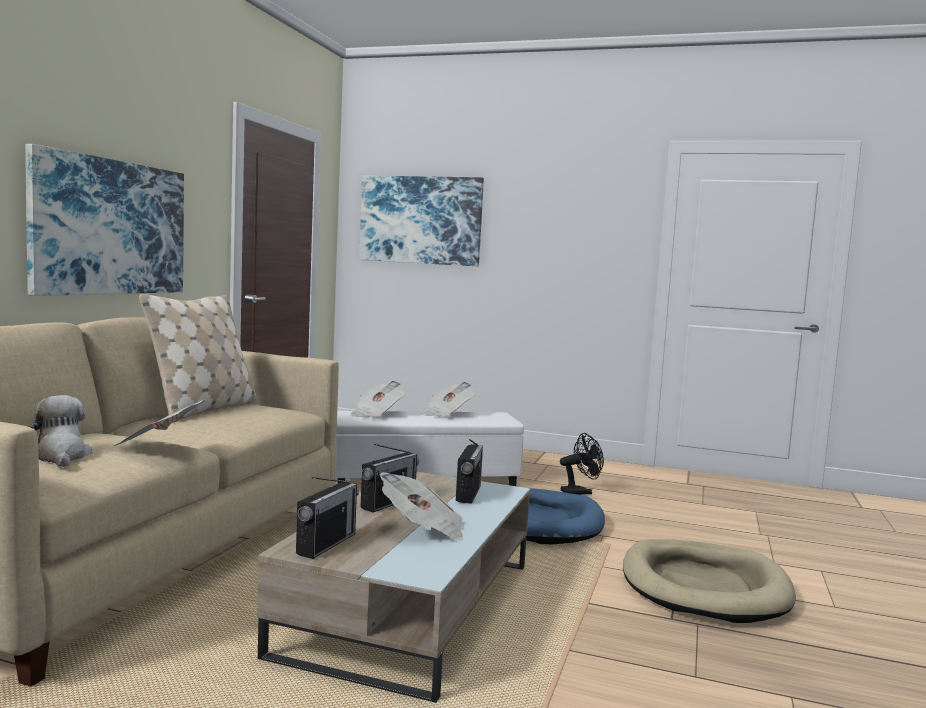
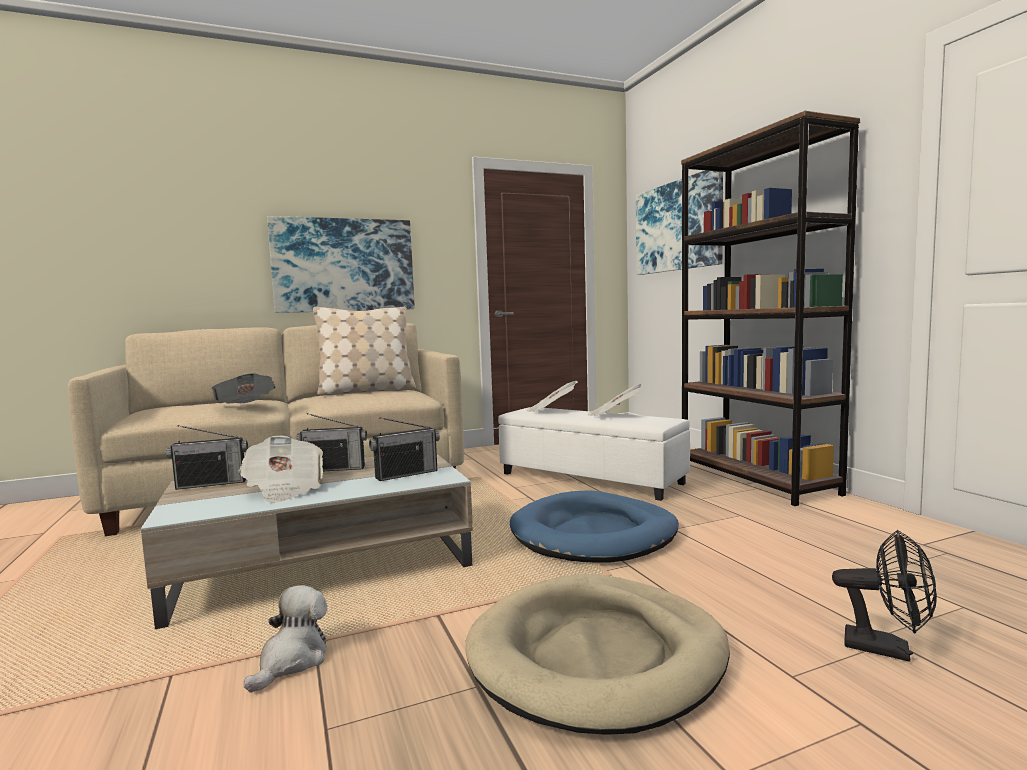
camera: 50 degrees right, 0 degrees up
(61, 456) = (192, 406): plush toy -> plush toy (292, 660)
(533, 458) = (756, 479): none -> brown bookcase
(580, 492) = (722, 520): black fan -> black fan (888, 649)

